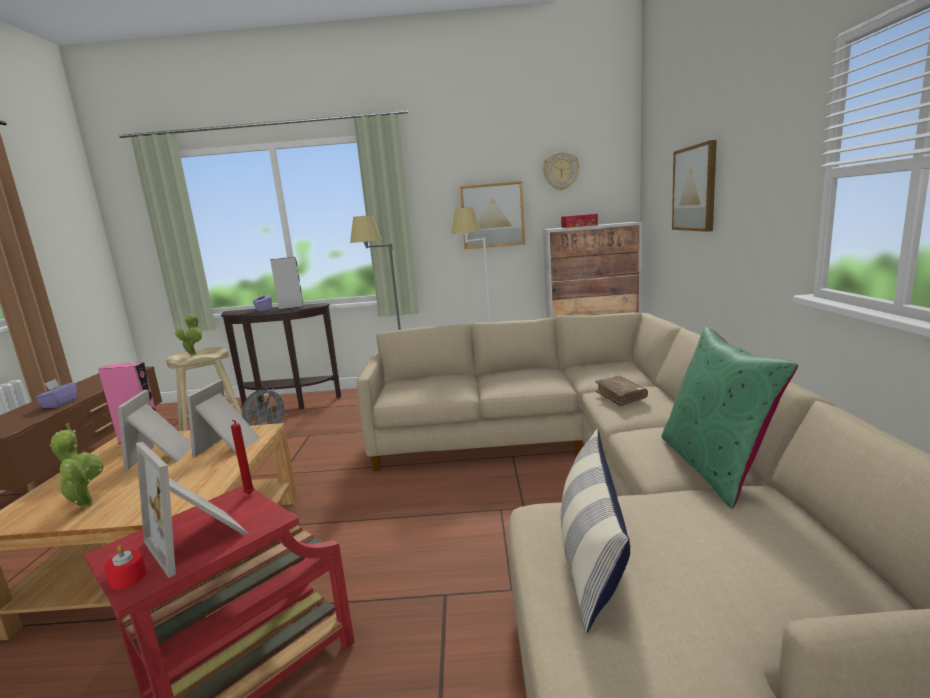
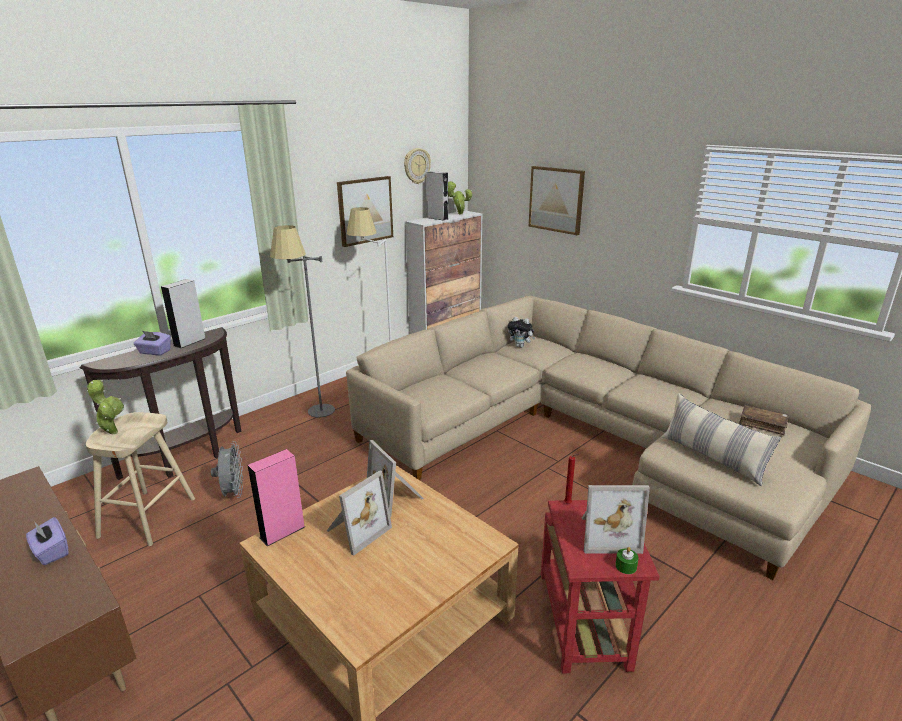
camera: 45 degrees left, 10 degrees up
(86, 504) = (400, 586): potted plant -> potted plant (458, 214)
(128, 578) = (626, 566): red candle -> green candle
(163, 455) = (356, 530): picture frame -> picture frame turned 90 degrees counterclockwise
(579, 226) = (437, 218): tissue box -> grey speaker
(592, 367) = (520, 346): none -> plush toy
(620, 396) = (579, 366): brown book -> brown book (762, 424)
(714, 467) = (687, 396): green pillow -> none

